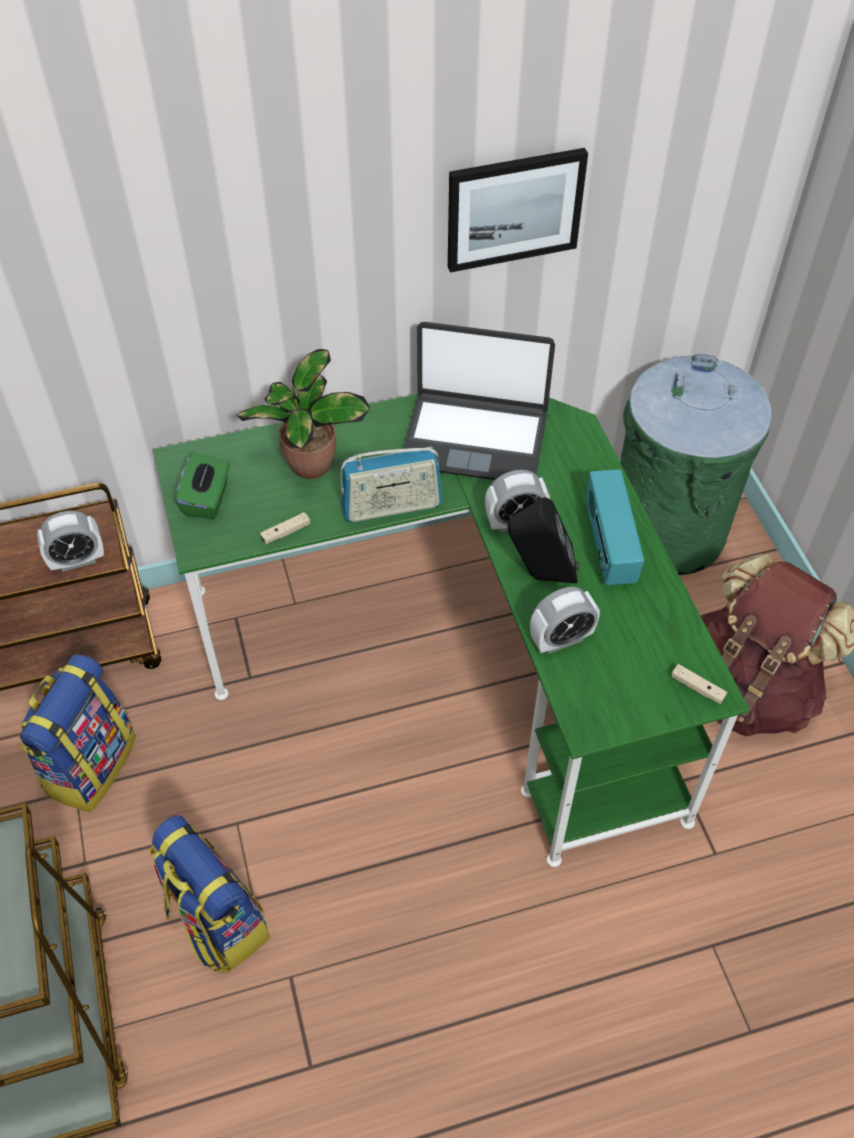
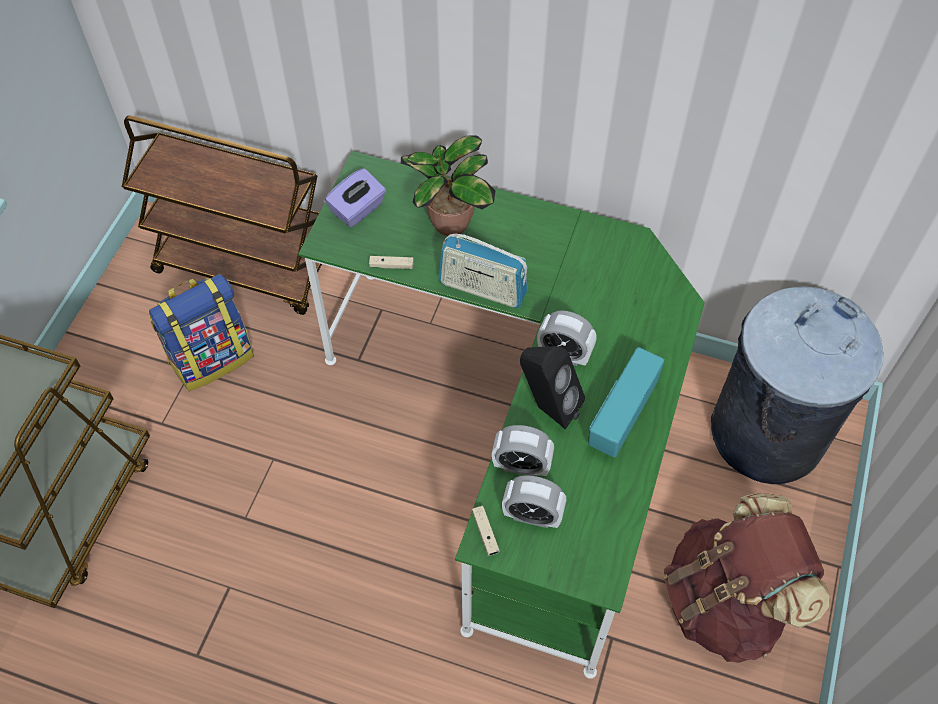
camera: 35 degrees right, 5 degrees up
(77, 560) = (259, 207): alarm clock -> alarm clock (532, 516)
(207, 499) = (358, 209): green tissue box -> purple tissue box
(215, 921) = (211, 517): backpack -> none
(475, 438) = (590, 269): laptop -> none
(514, 208) = (692, 94): picture -> none
(665, 530) = (766, 432): green trash can -> grey trash can
(697, 688) = (593, 568): beige game controller -> beige game controller (485, 533)

